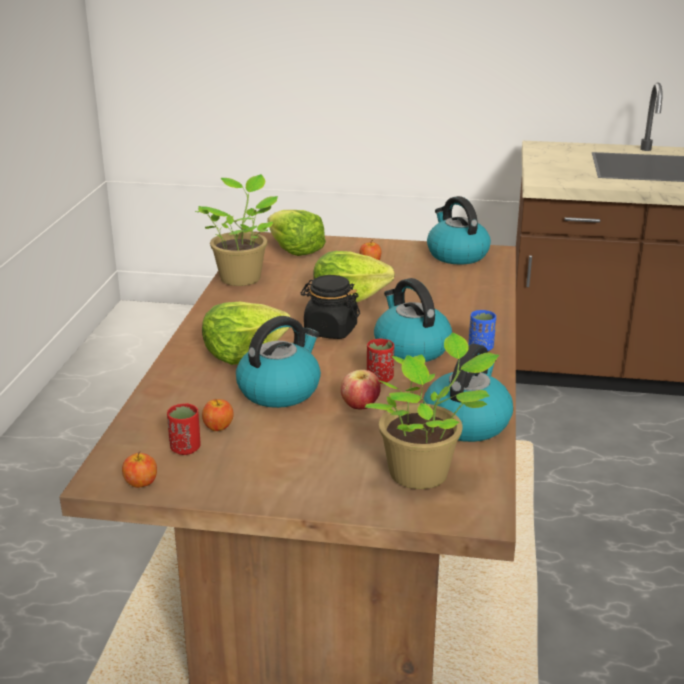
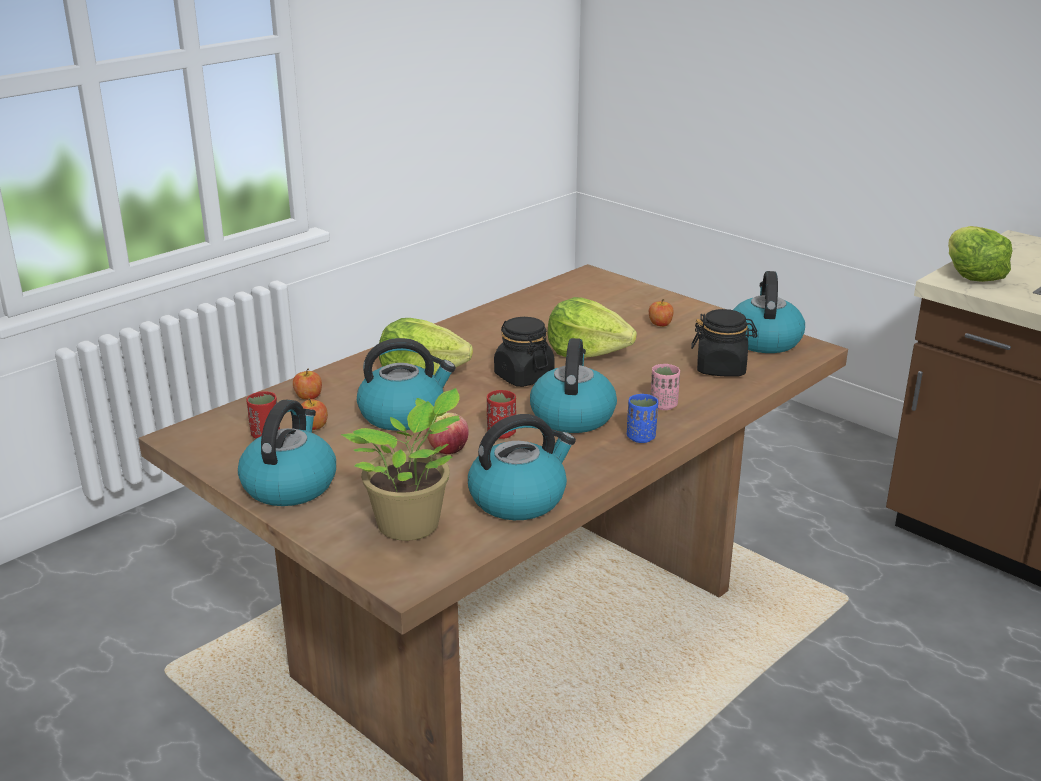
camera: 35 degrees right, 0 degrees up
(141, 483) = (199, 449): apple -> apple (308, 397)
(242, 277) = (518, 306): potted plant -> none
(274, 481) = (290, 485): none -> kettle
(295, 250) = (604, 294): lettuce -> lettuce (971, 274)
(459, 282) = (721, 368): none -> black jar
(461, 320) = (663, 405): none -> pink cup

